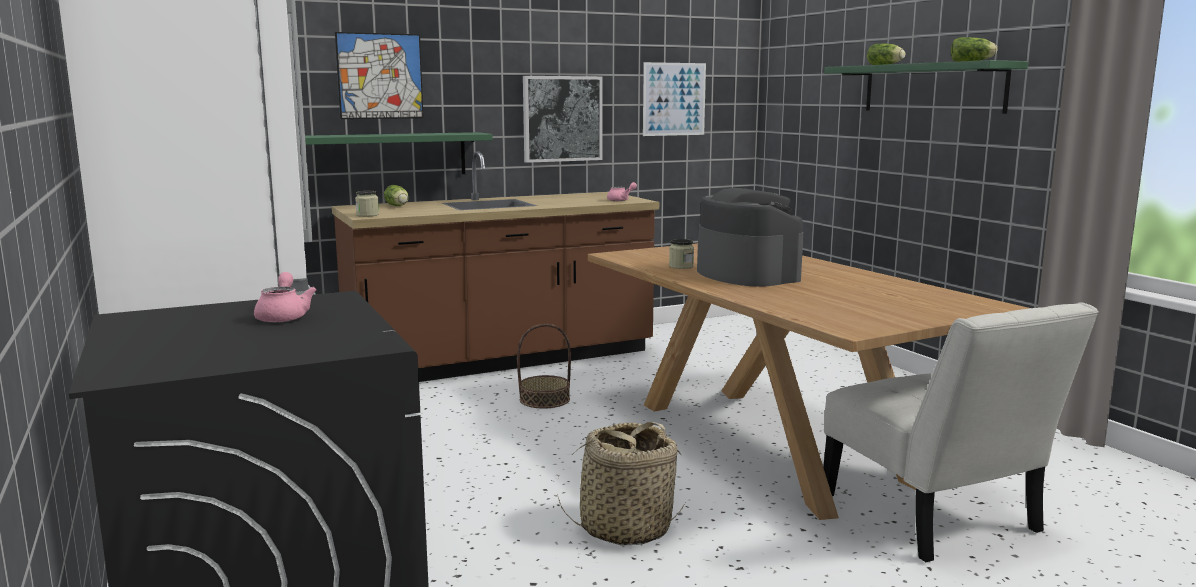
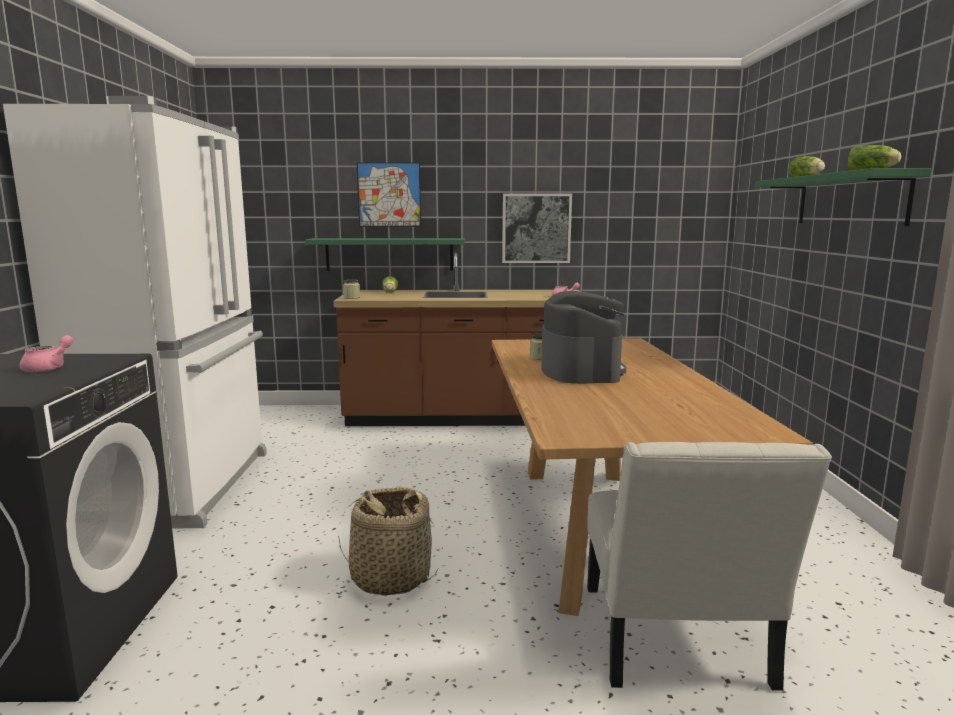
camera: 25 degrees right, 0 degrees up
(544, 399) = (458, 454): basket -> none
(674, 99) = (642, 212): picture -> none

